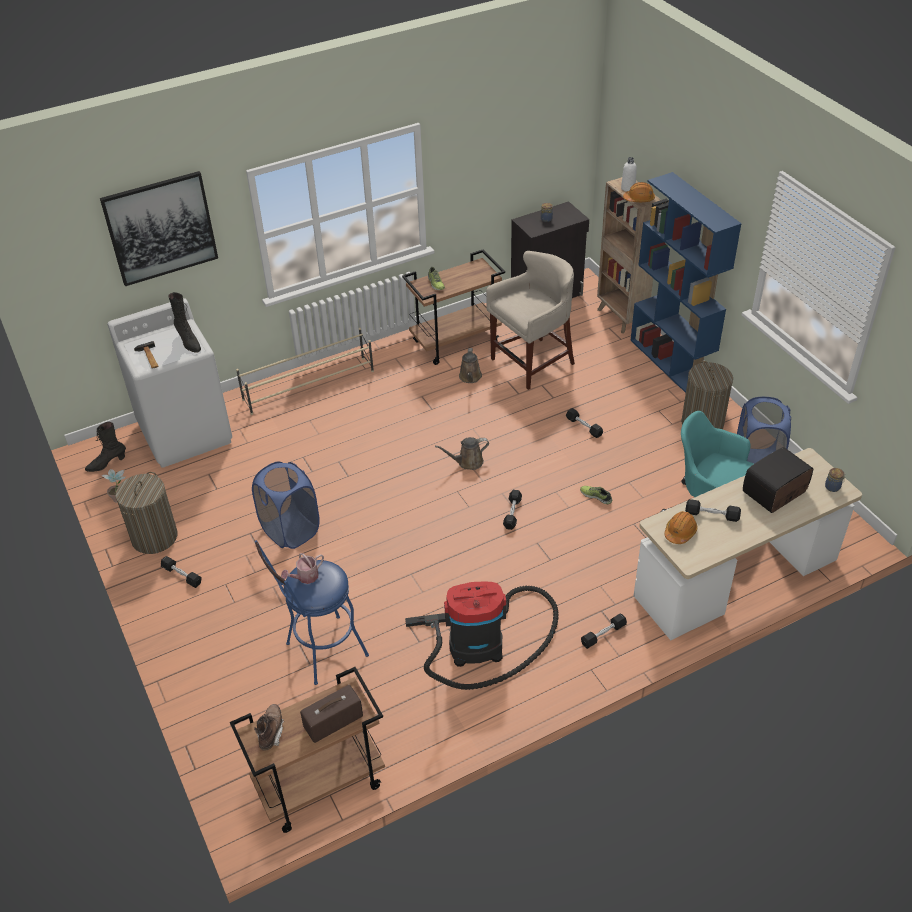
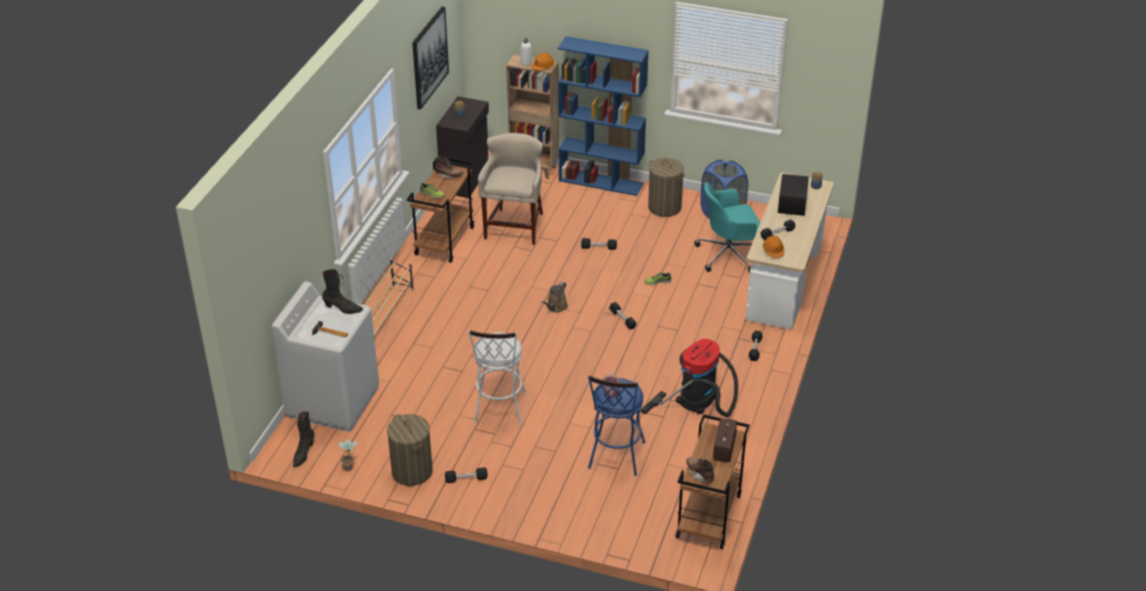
camera: 45 degrees left, 5 degrees down
(160, 228) = (290, 224): picture -> picture (429, 57)
(290, 530) = (499, 411): blue laundry basket -> white stool
(470, 377) = (486, 257): brown watering can -> none
(473, 273) = (449, 175): none -> brown boot

